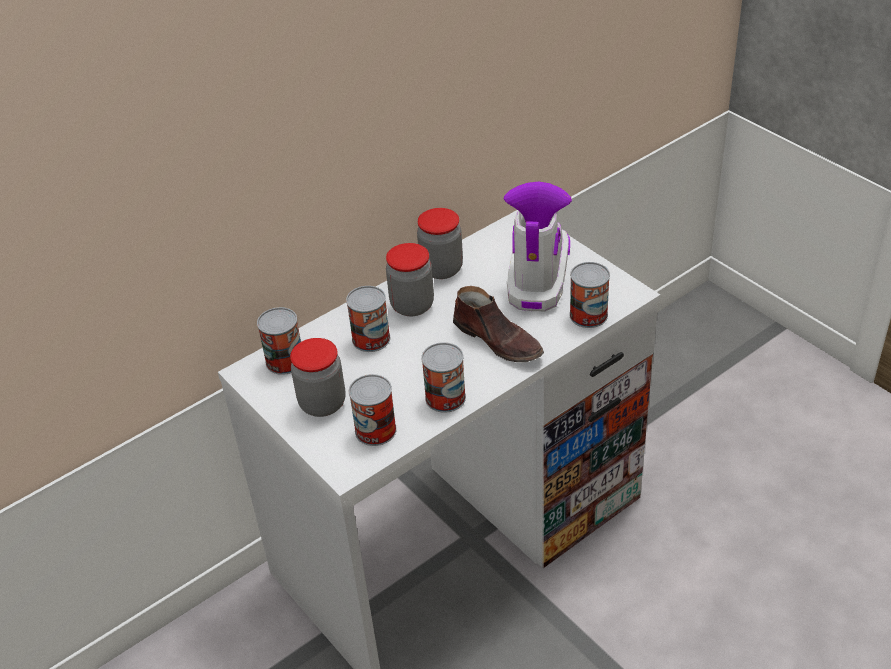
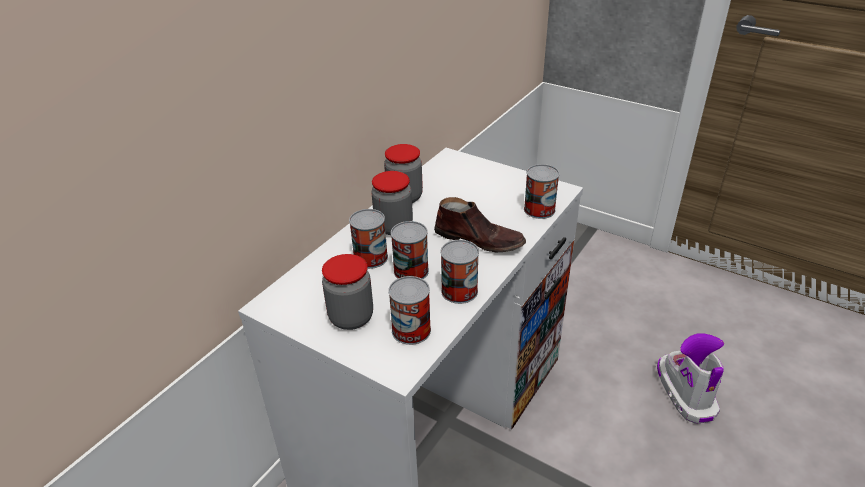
camera: 20 degrees left, 5 degrees down
(285, 361) = (300, 289): can -> can (411, 271)
(537, 276) = (484, 190): boot -> boot (684, 392)

